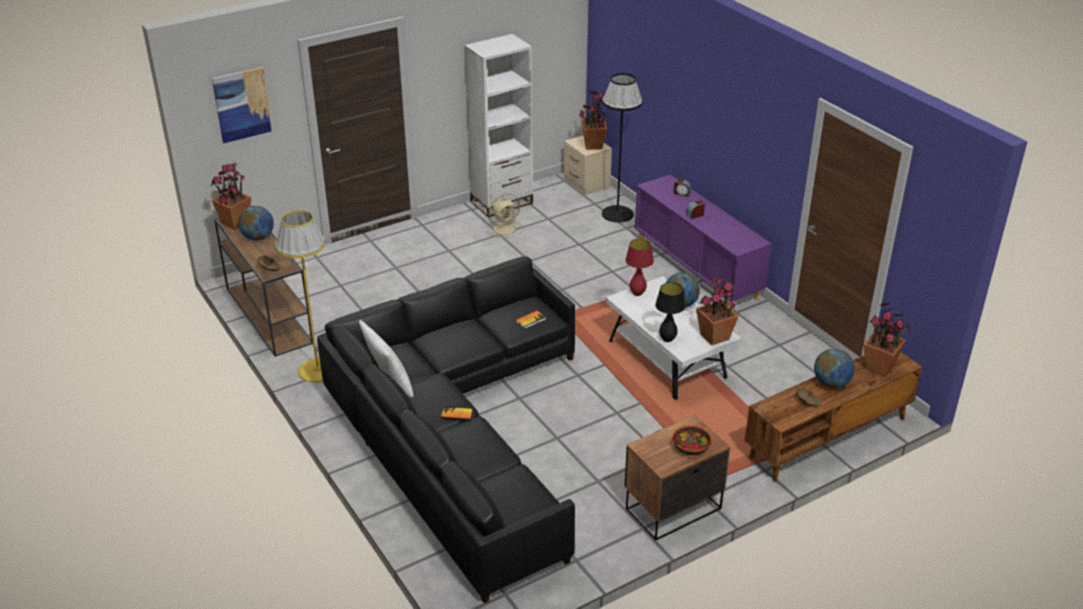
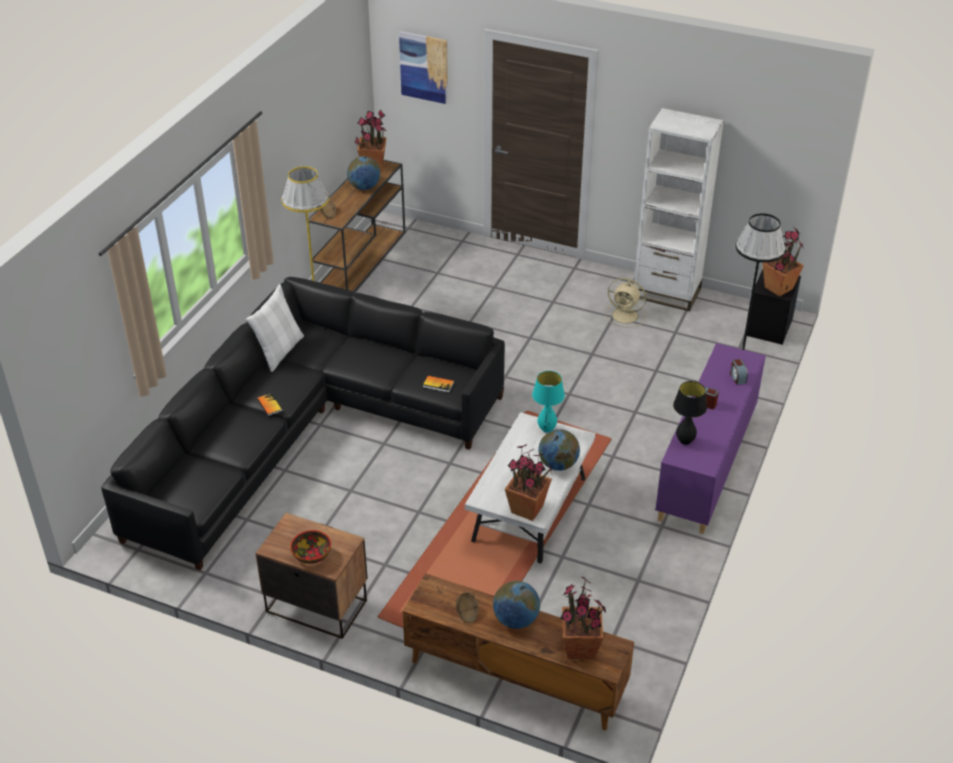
camera: 55 degrees right, 5 degrees up
(586, 184) = (768, 327): beige nightstand -> black nightstand
(637, 293) = (546, 429): red table lamp -> turquoise table lamp
(667, 339) = (491, 480): black table lamp -> black table lamp (685, 441)

